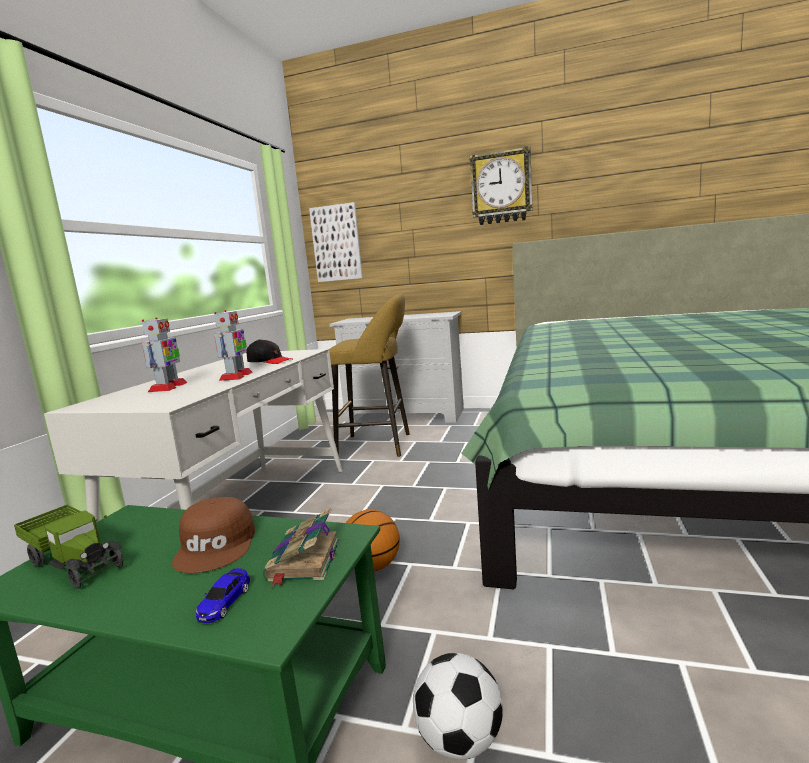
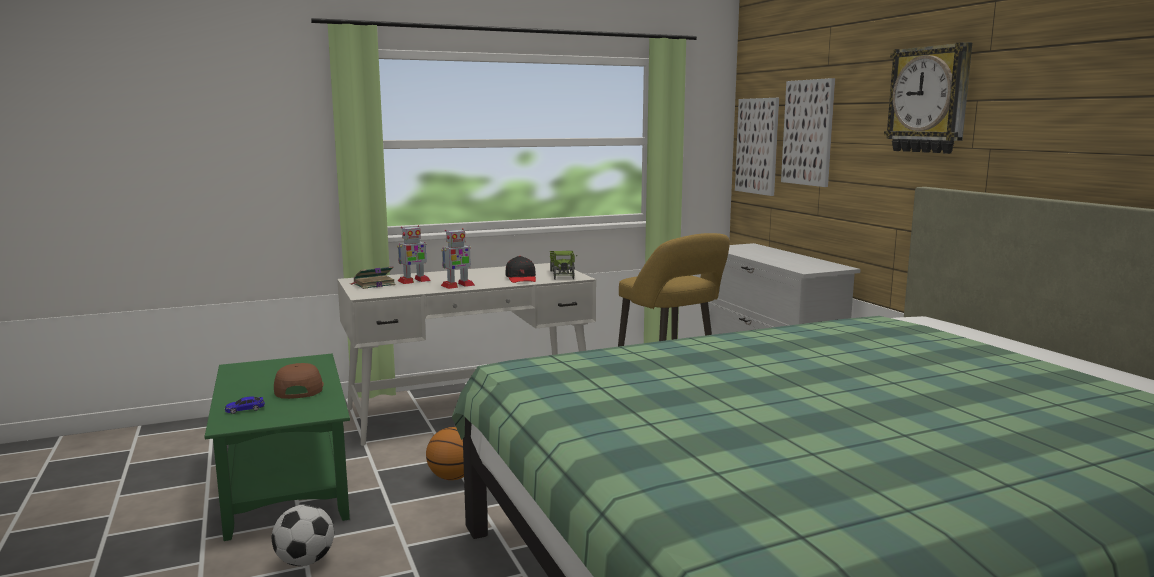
camera: 50 degrees right, 0 degrees up
(75, 562) = (263, 369): toy truck -> toy truck (563, 274)
(217, 545) = (298, 389): brown cap -> brown cap turned 120 degrees clockwise
(304, 561) = (293, 412): book -> book (373, 284)
(391, 225) = (808, 132): none -> picture

